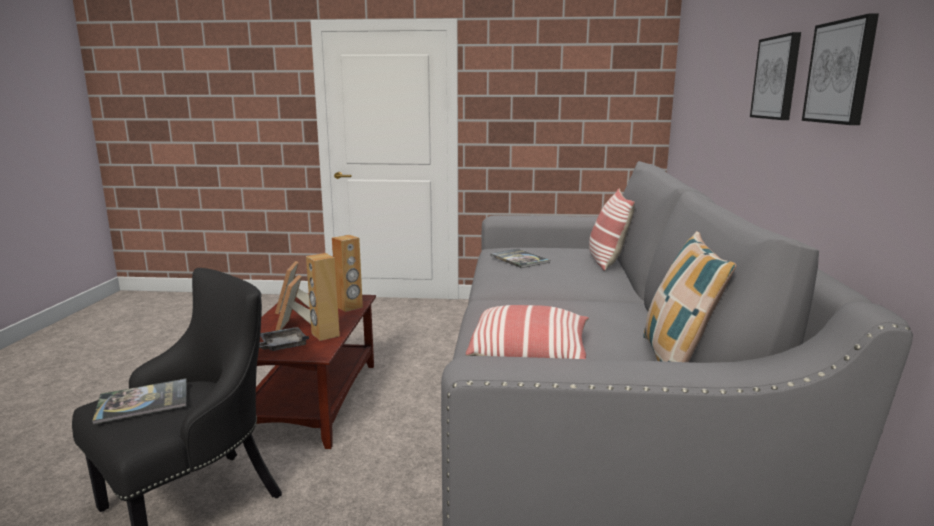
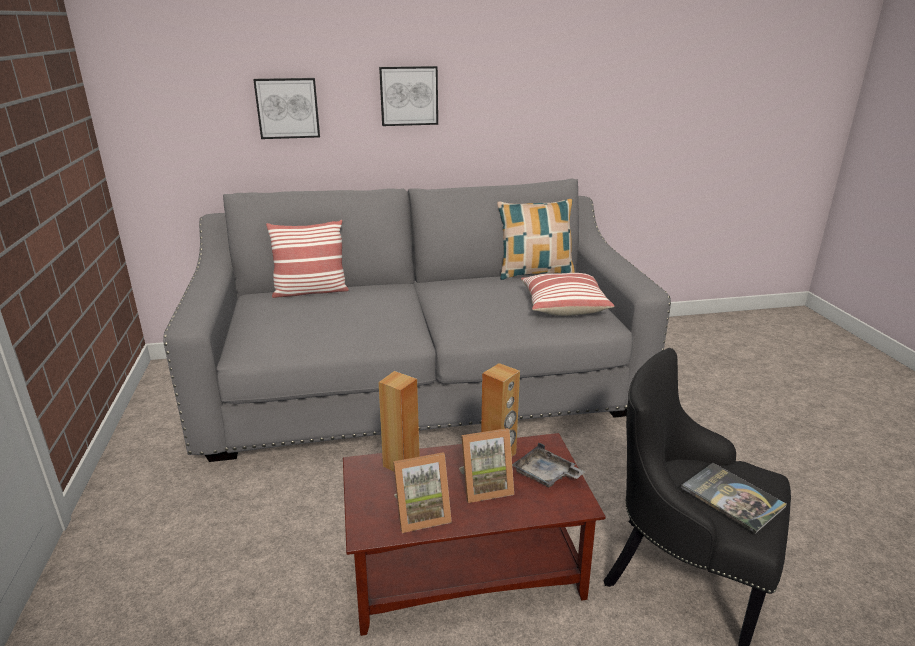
camera: 105 degrees left, 10 degrees up
(519, 259) = (314, 327): book -> none
(841, 72) = (493, 93): picture -> picture (287, 108)

